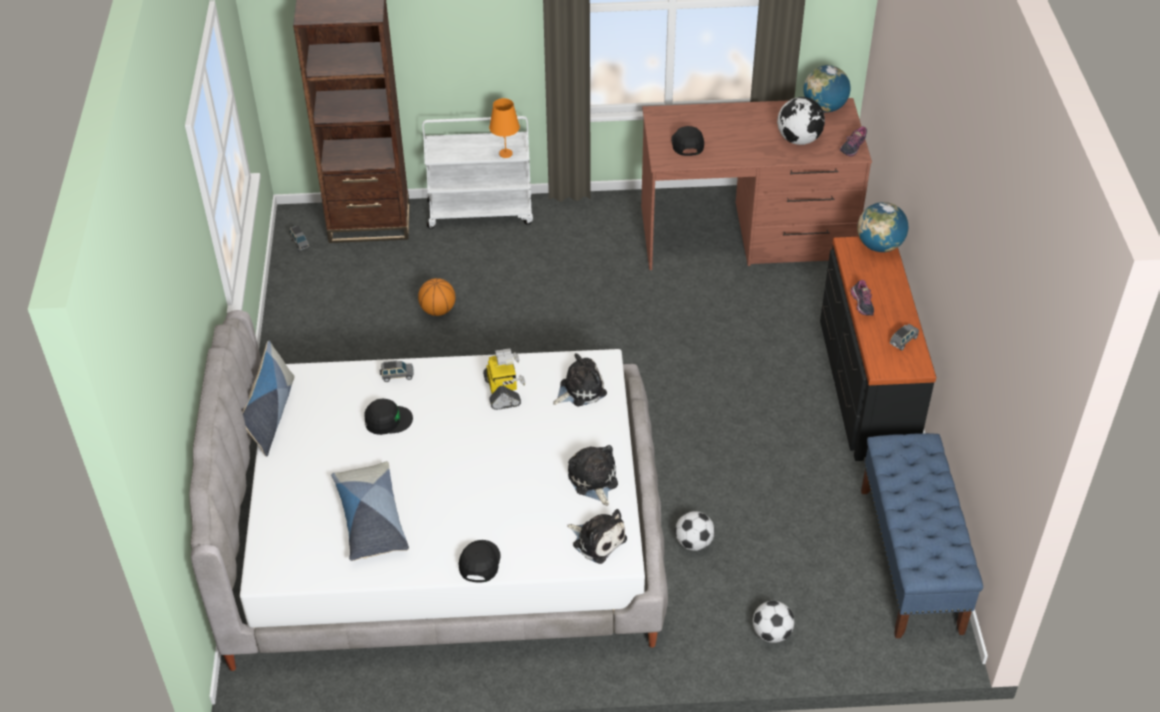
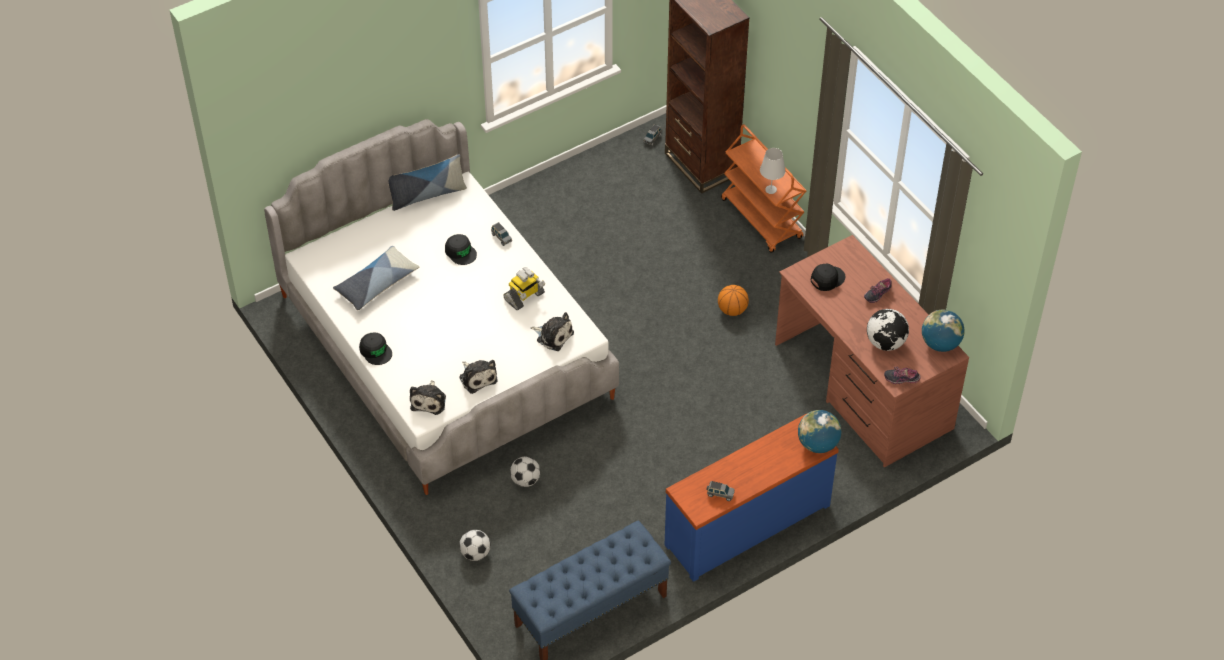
camera: 60 degrees right, 5 degrees up
(438, 310) = (643, 244): basketball -> basketball (732, 310)
(479, 562) = (375, 351): black cap -> black cap turned 75 degrees clockwise
(481, 212) = (762, 219): white cart -> orange cart
(505, 153) = (771, 189): orange table lamp -> white table lamp
(593, 481) = (477, 377): plush toy -> plush toy turned 105 degrees clockwise
(861, 305) = (741, 456): shoe -> shoe (877, 294)
(865, 386) = (746, 523): black dresser -> blue dresser

